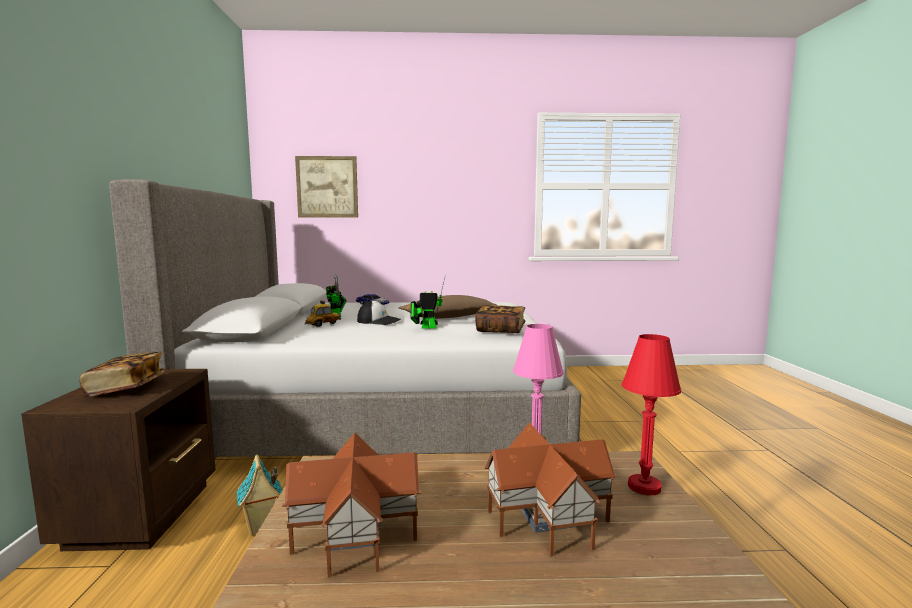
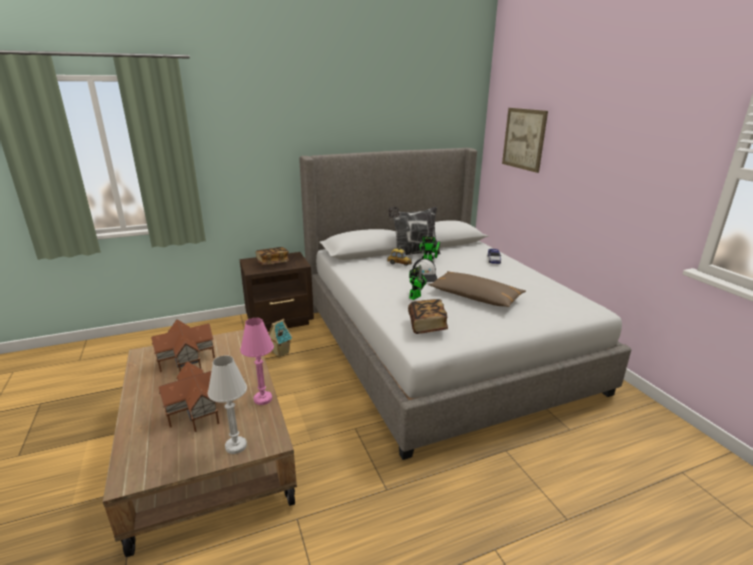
camera: 70 degrees right, 15 degrees up
(304, 318) = (414, 254): none -> pillow
(426, 327) = (416, 296): toy robot -> toy robot turned 60 degrees clockwise
(644, 486) = (236, 446): red table lamp -> white table lamp

